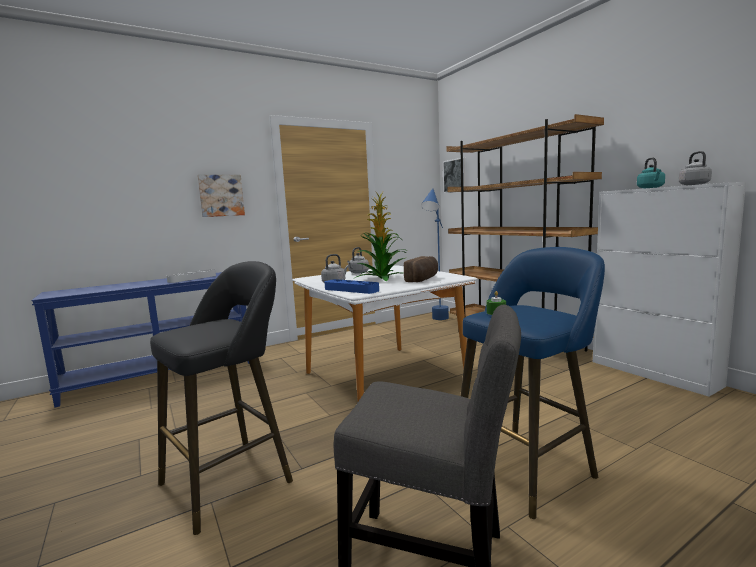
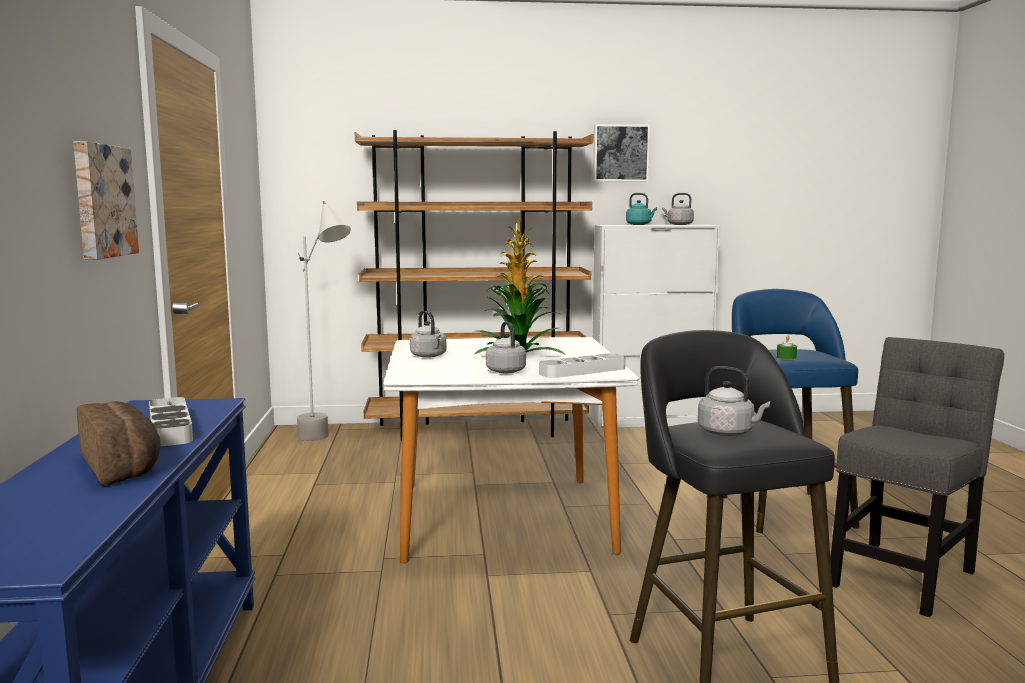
camera: 65 degrees left, 0 degrees up
(201, 326) = (728, 433): none -> grey kettle
(351, 290) = (582, 371): blue tray -> grey tray
(423, 279) = (566, 347): bread -> bread (124, 465)
(437, 321) = (326, 441): blue floor lamp -> grey floor lamp
(456, 175) = (308, 178): picture -> picture (620, 153)

